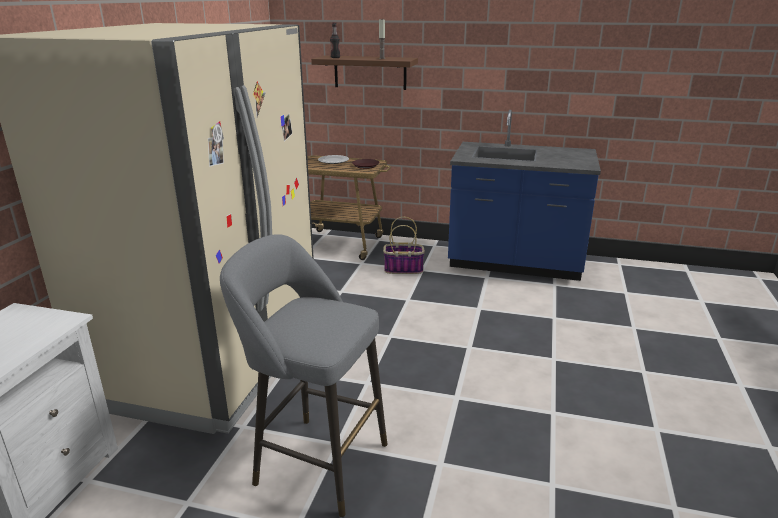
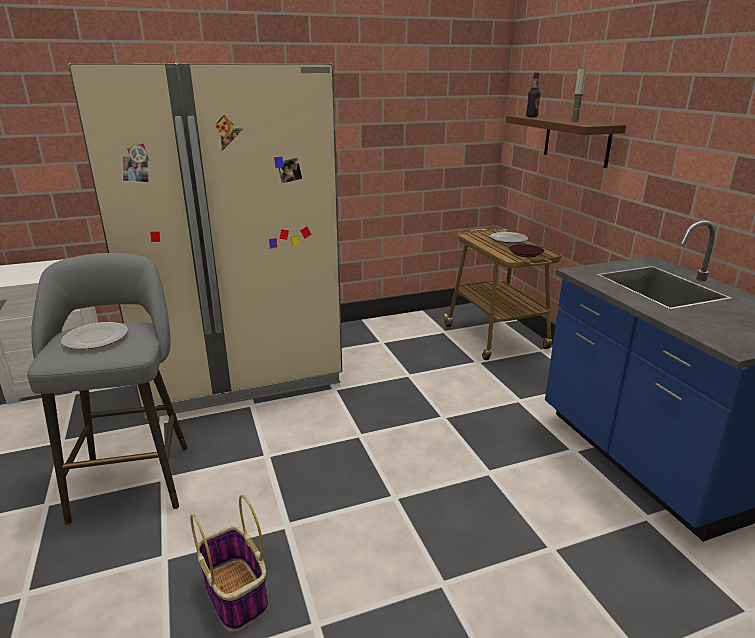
camera: 55 degrees right, 0 degrees up
(311, 320) = (95, 338): none -> plate
(404, 269) = (503, 389): basket -> basket (236, 594)

